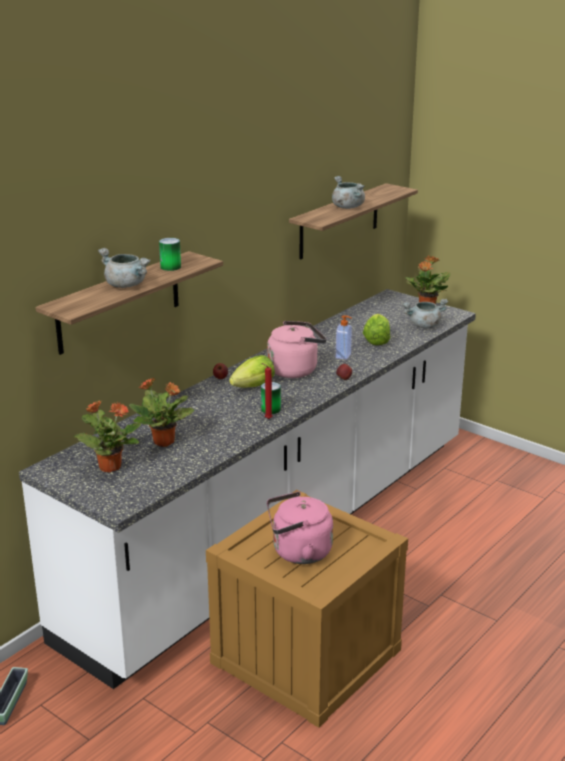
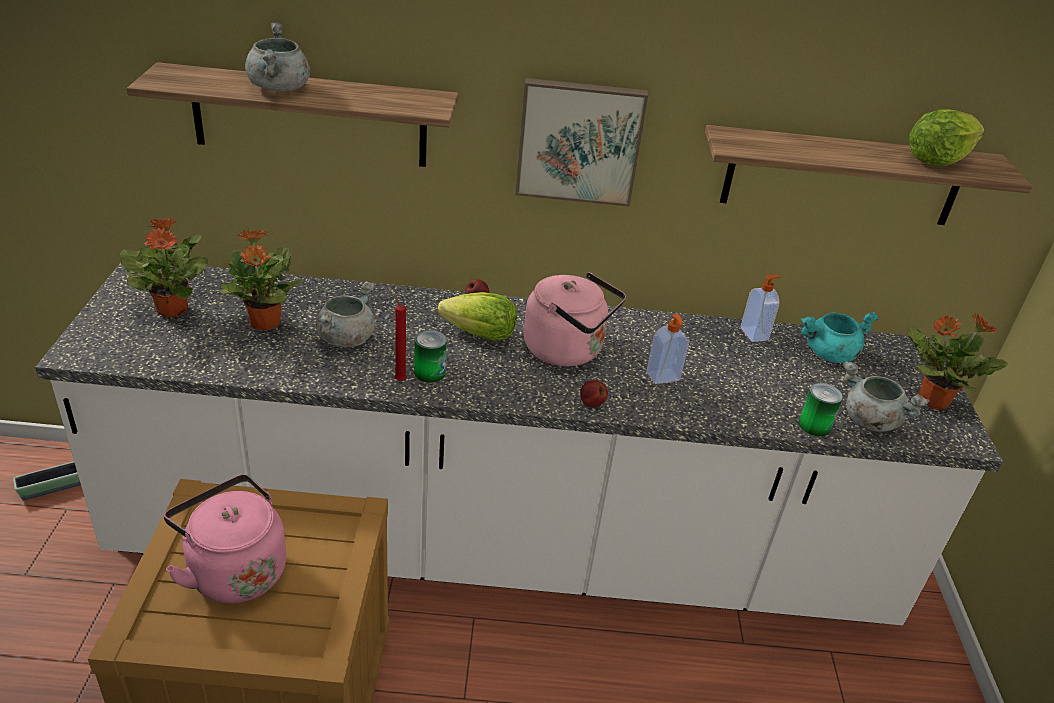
camera: 50 degrees right, 10 degrees up
(170, 267) = (379, 96): can -> can (814, 425)
(241, 254) = (579, 141): none -> picture
(337, 323) = (755, 334): none -> soap dispenser
(347, 207) = (833, 151): grey cooking pot -> grey cooking pot (346, 338)
(371, 314) = (829, 354): none -> turquoise cooking pot
(376, 341) = (750, 390): lettuce -> lettuce (936, 160)

